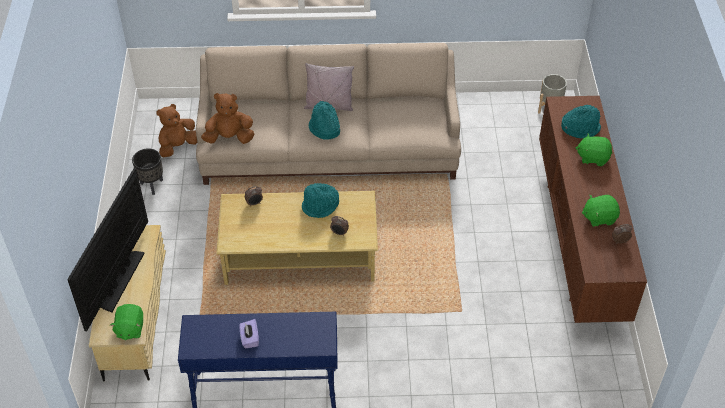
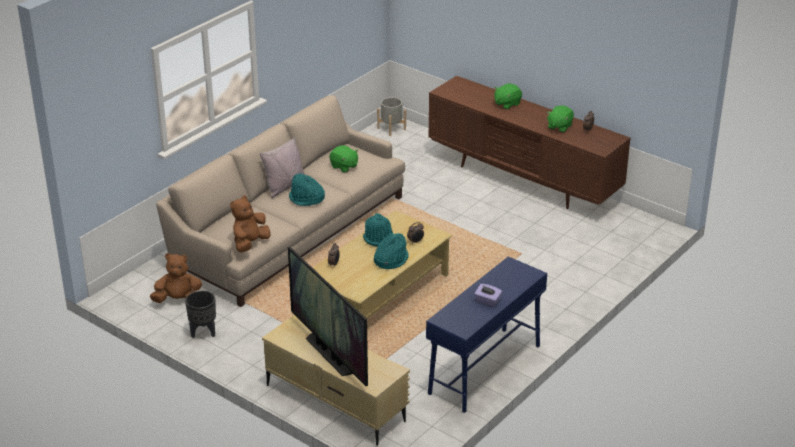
camera: 50 degrees left, 15 degrees down
(129, 329) = (385, 370): green plush toy -> green plush toy (344, 166)
(178, 146) = (178, 301): brown plush toy -> brown plush toy turned 90 degrees clockwise
(580, 128) = (475, 95): turquoise hat -> turquoise hat (390, 260)

